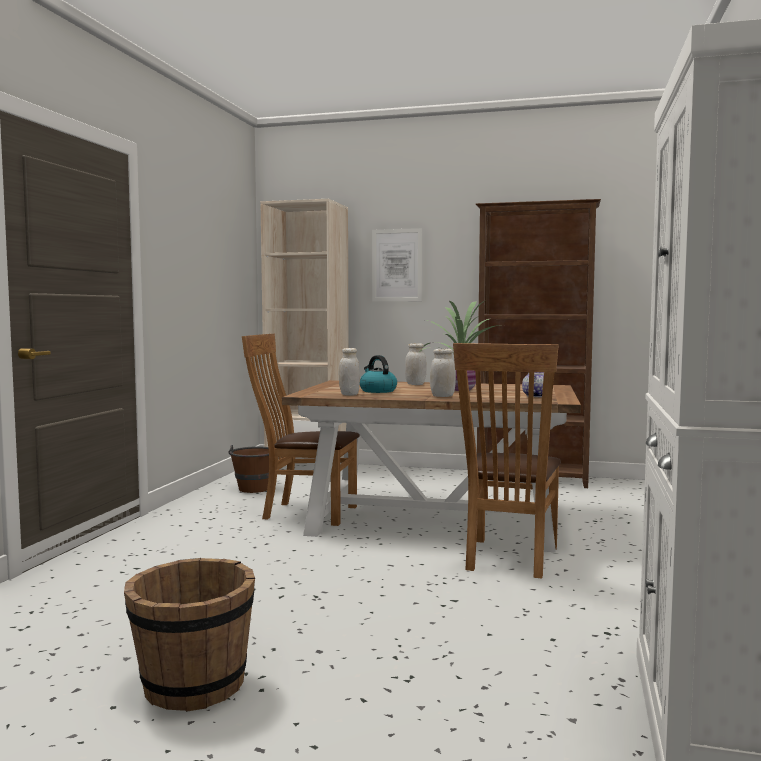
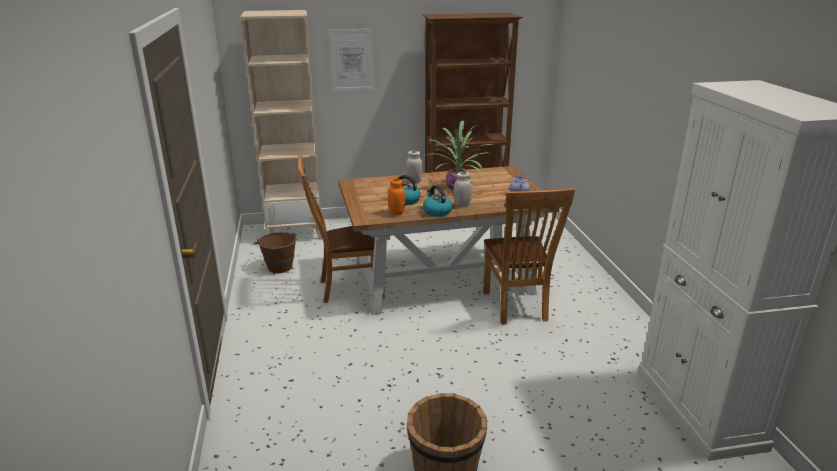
camera: 25 degrees left, 20 degrees up
(349, 394) = (396, 213): white jar -> orange jar
(400, 397) = (437, 212): none -> kettle

